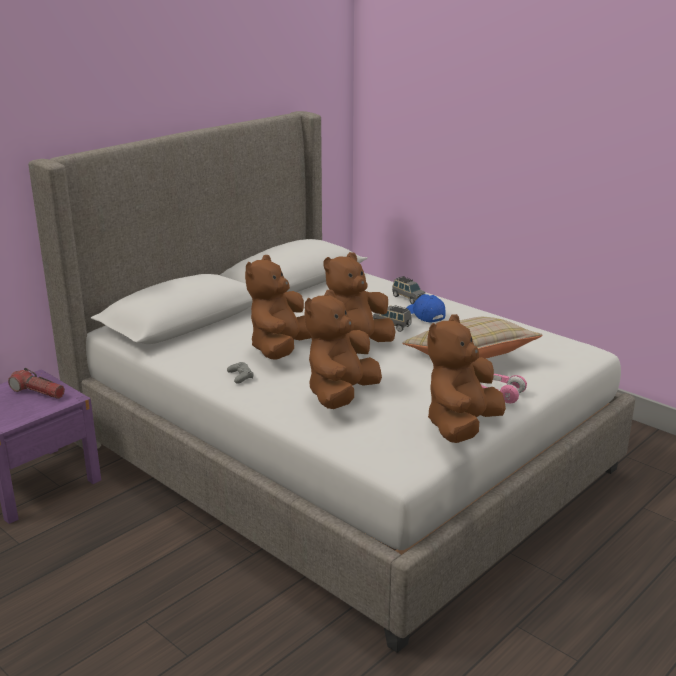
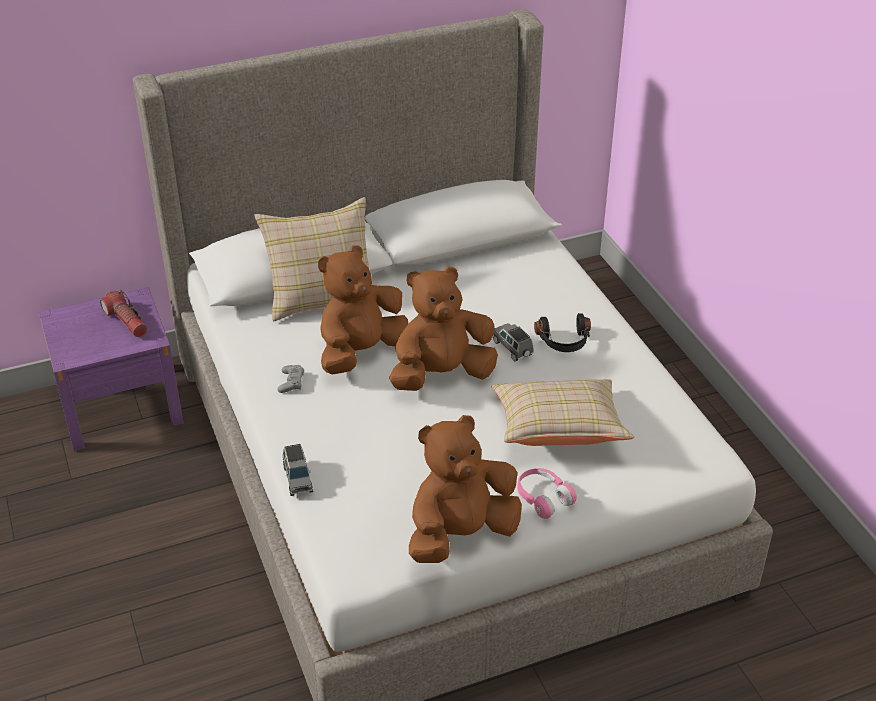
camera: 25 degrees right, 15 degrees up
(219, 328) = (322, 297): none -> beige pillow
(341, 395) = (369, 446): brown plush toy -> none
(408, 298) = (570, 304): grey toy car -> grey toy car (297, 479)
(424, 316) = (564, 342): blue cap -> black headphones

